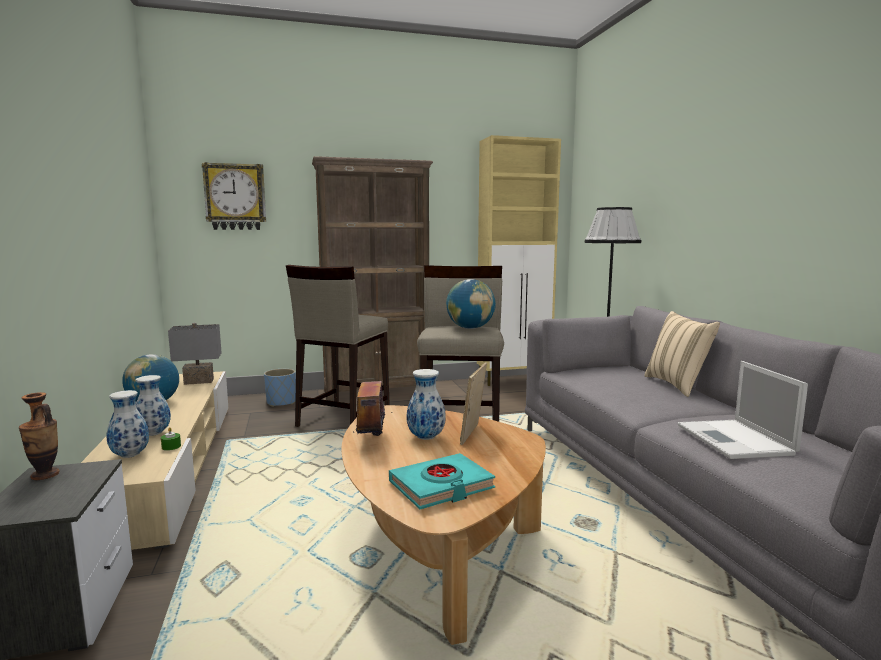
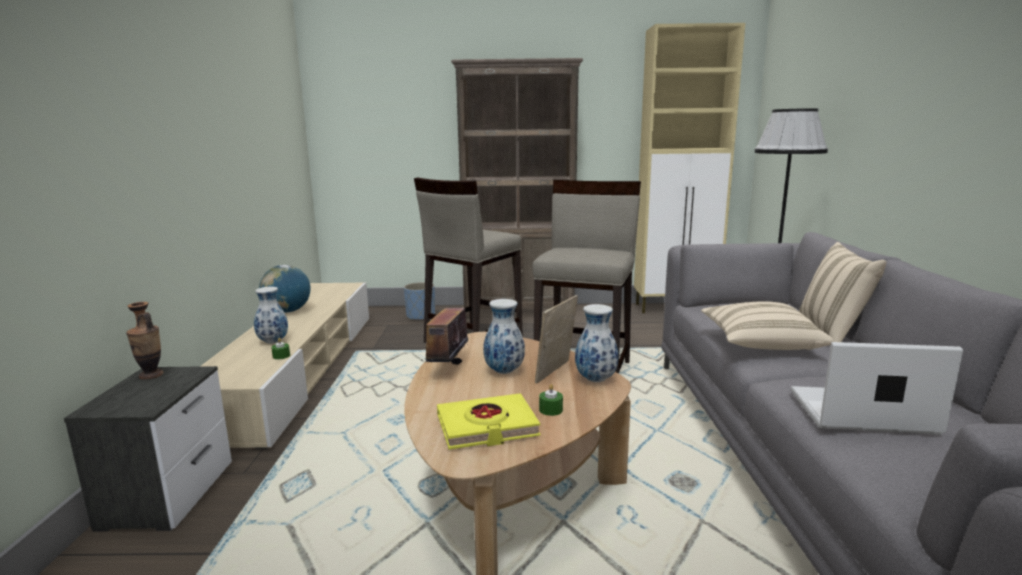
camera: 15 degrees right, 5 degrees up
(131, 455) = (244, 361): vase -> vase (596, 379)
(198, 382) = (336, 292): grey table lamp -> none
(235, 197) = (380, 105): wall clock -> none
(441, 486) = (487, 427): turquoise book -> yellow book
(470, 328) = (595, 252): globe -> none
(489, 465) = (551, 410): none -> green candle
(630, 396) = (760, 344): none -> beige pillow
(736, 440) = (858, 412): laptop -> laptop turned 90 degrees clockwise

